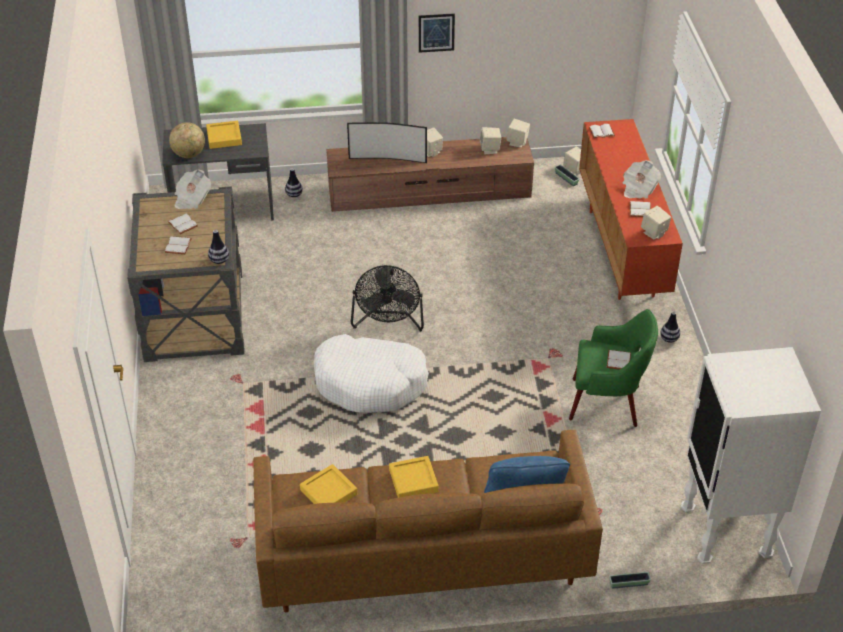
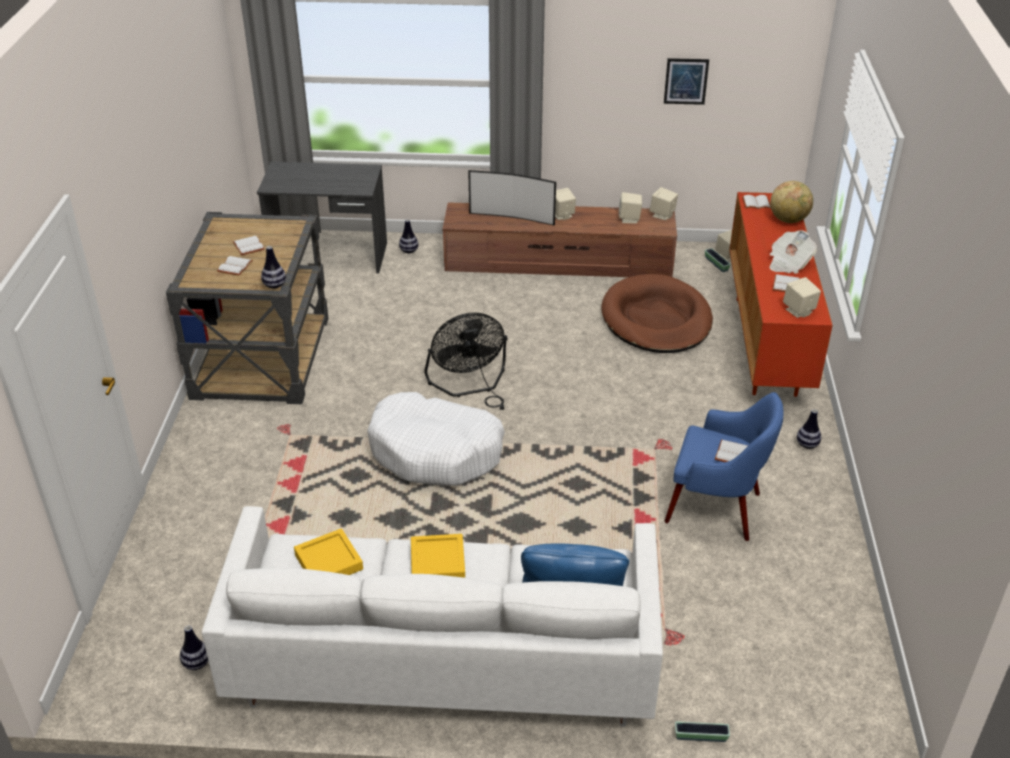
camera: 10 degrees right, 5 degrees down
(189, 154) = (288, 185): globe -> globe (788, 220)
(192, 199) = (268, 223): newspaper -> none
(224, 137) = (332, 174): yellow tray -> none
(230, 585) = (196, 663): none -> vase
(386, 319) = (473, 386): black fan -> black fan turned 150 degrees clockwise
(422, 554) = (442, 660): brown sofa -> white sofa
(436, 32) = (578, 77): picture -> picture (686, 81)
(526, 238) = (656, 319): none -> brown dog bed
(607, 402) = (716, 508): green armchair -> blue armchair
(725, 530) = (842, 684): white cabinet -> none

